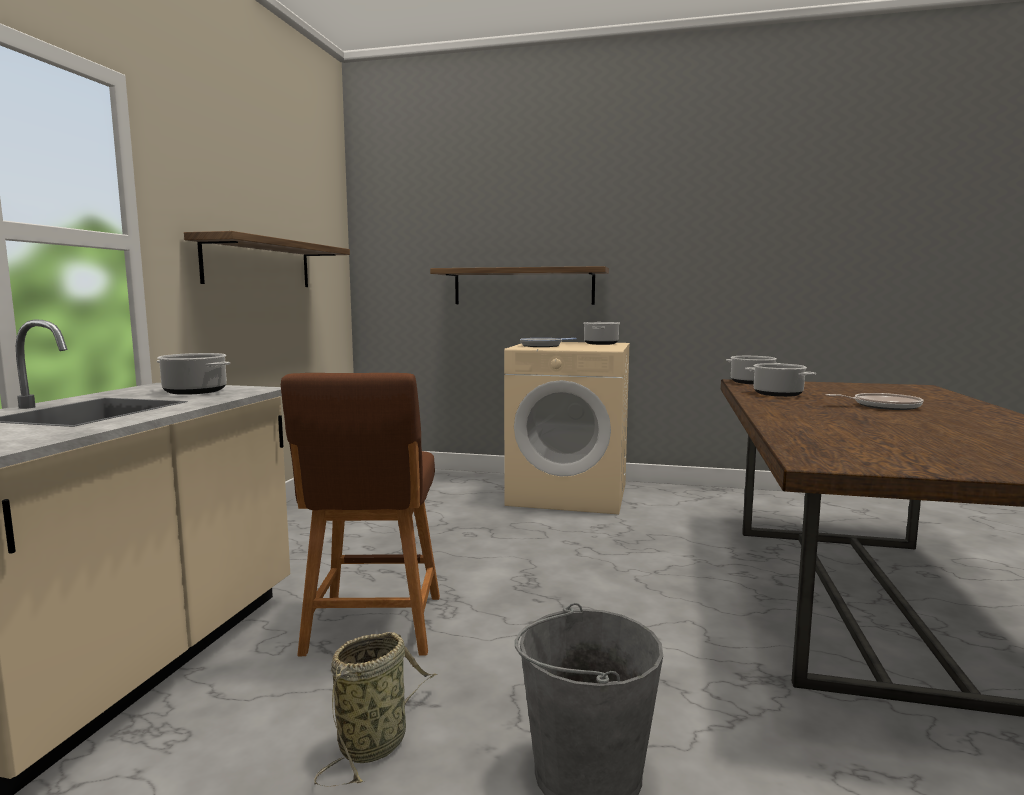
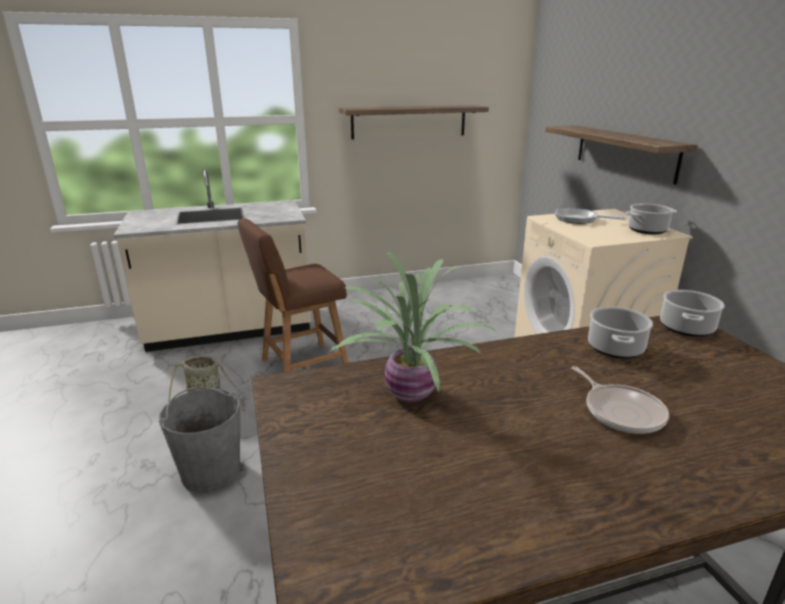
camera: 60 degrees right, 15 degrees up
(196, 391) = (272, 212): cooking pot -> none
(848, 434) = (410, 395): none -> potted plant

